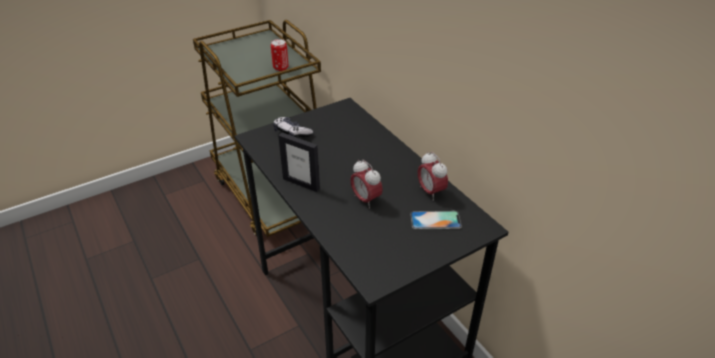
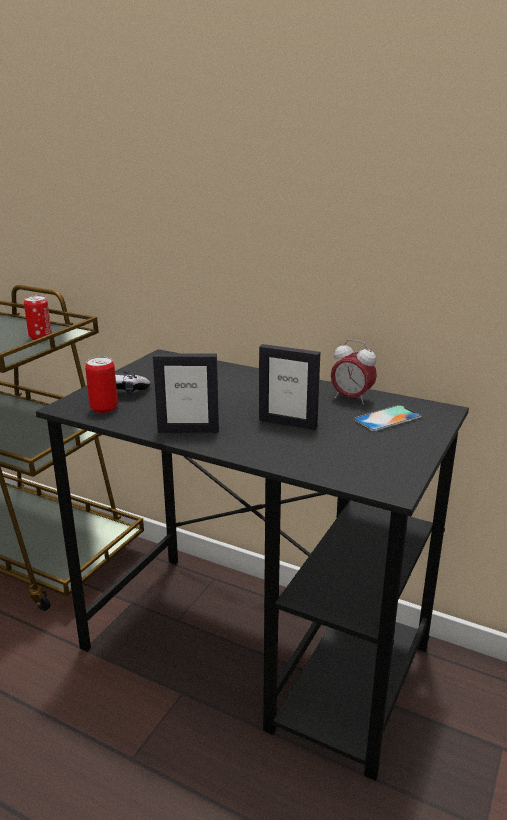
camera: 30 degrees left, 15 degrees down
(271, 146) = (104, 408): none -> can
(365, 200) = (288, 423): alarm clock -> picture frame

